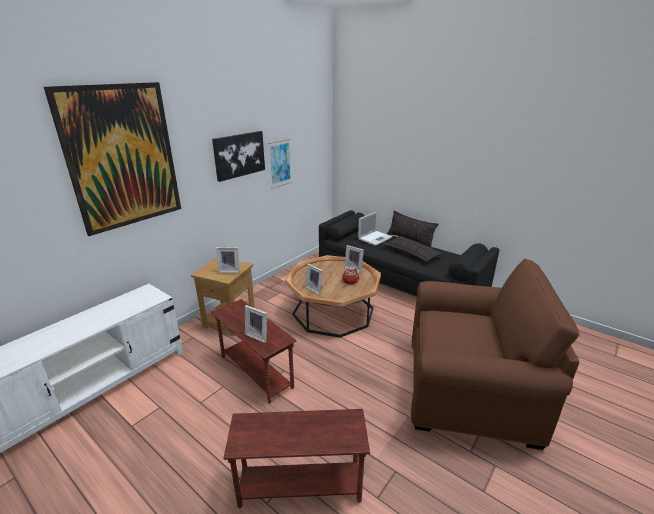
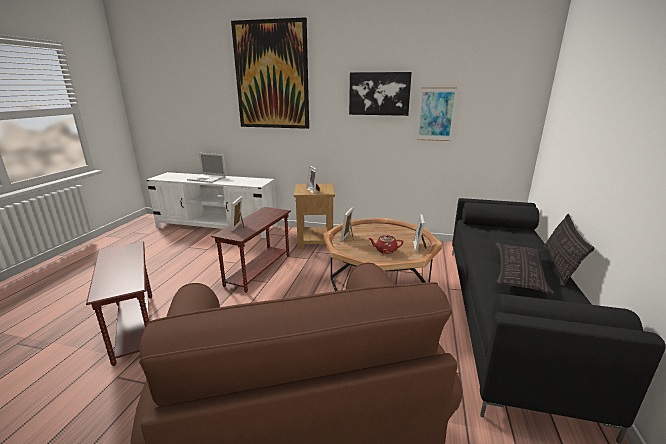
camera: 65 degrees right, 5 degrees down
(375, 238) = (514, 241): laptop -> laptop (207, 178)

